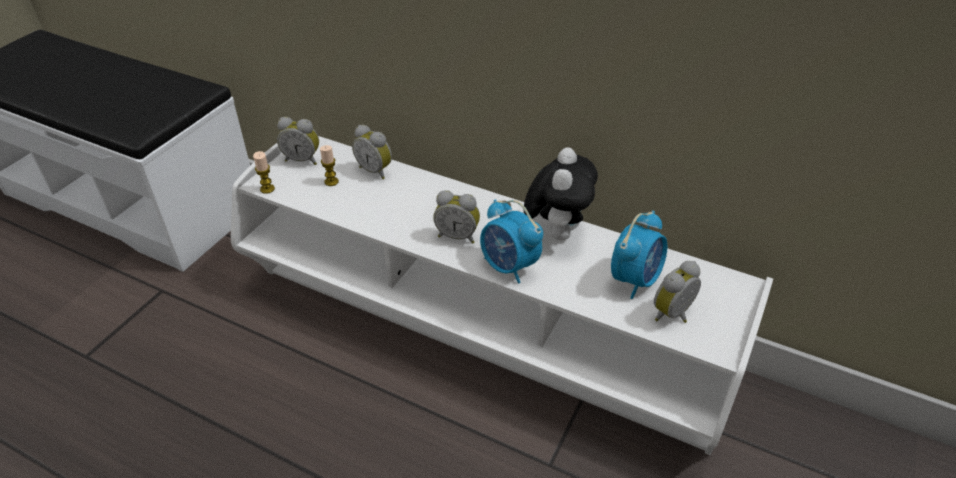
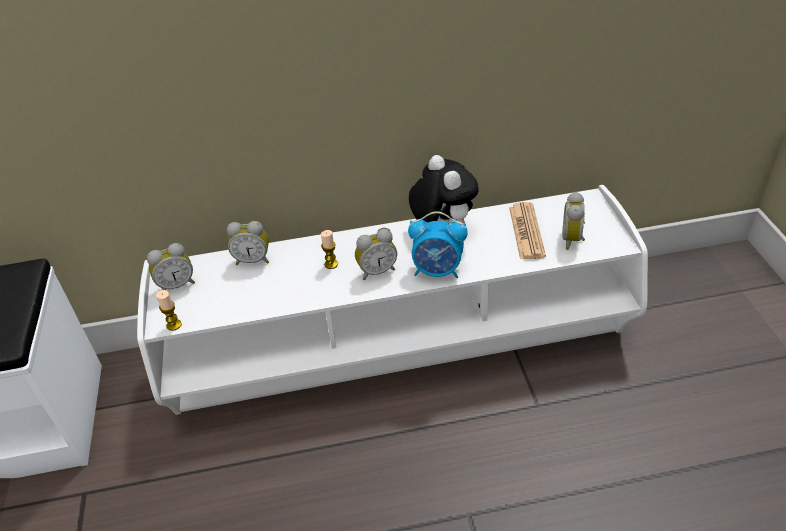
camera: 35 degrees left, 0 degrees up
(331, 181) = (225, 288): candle -> candle (331, 264)
(635, 279) = (526, 231): alarm clock -> newspaper

